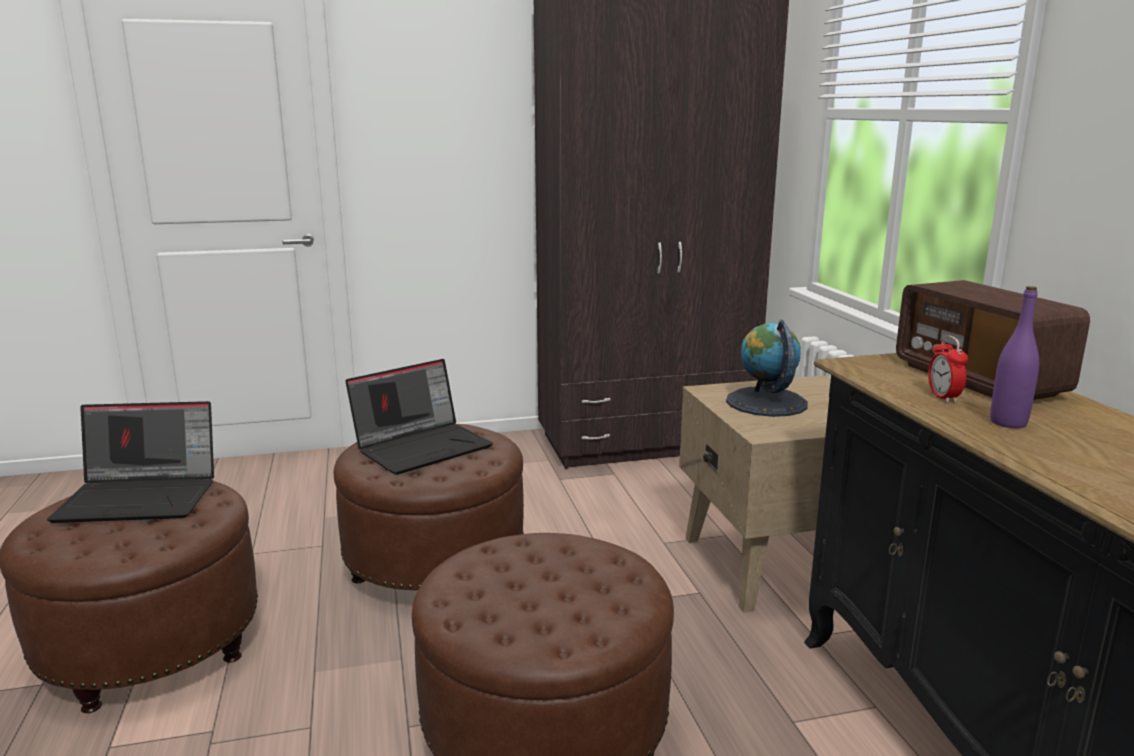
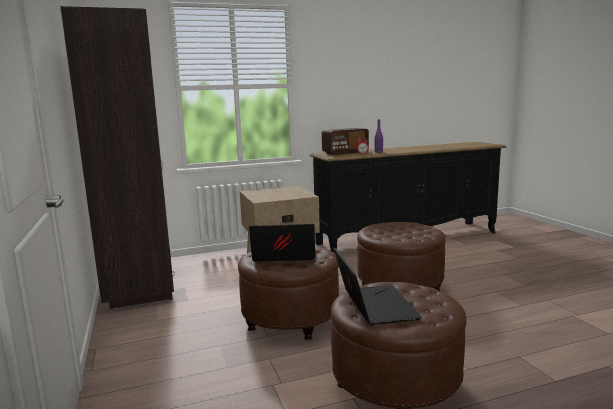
camera: 95 degrees left, 5 degrees down
(423, 447) = (283, 257): laptop -> laptop turned 45 degrees counterclockwise
(766, 402) = (274, 195): globe -> none

